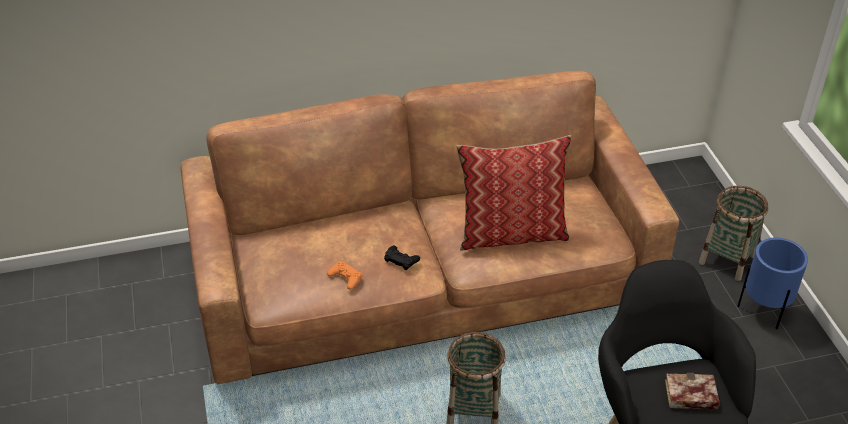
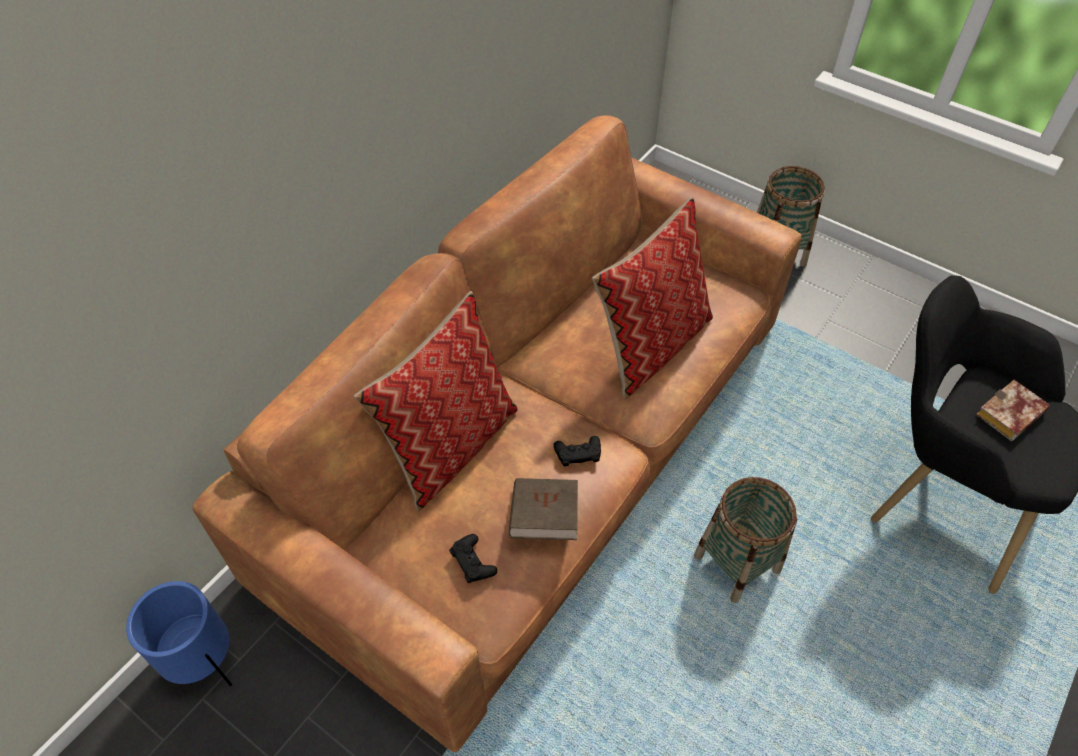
camera: 40 degrees left, 10 degrees up
(288, 273) = (473, 561): none -> black game controller
(341, 218) = (450, 445): none -> pillow
(345, 277) = (544, 519): orange game controller -> brown book
(764, 311) = (852, 282): blue planter -> blue planter (206, 663)

